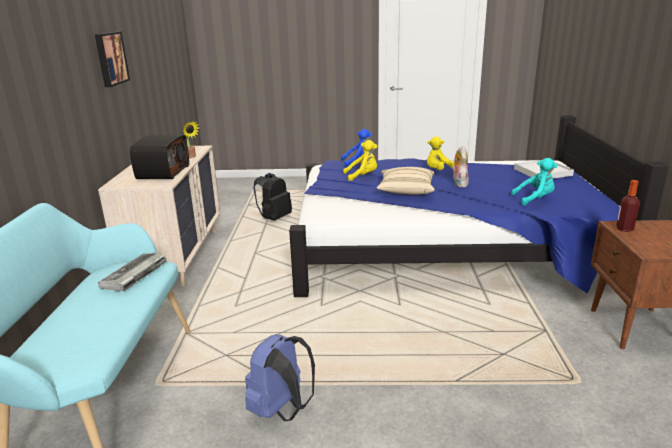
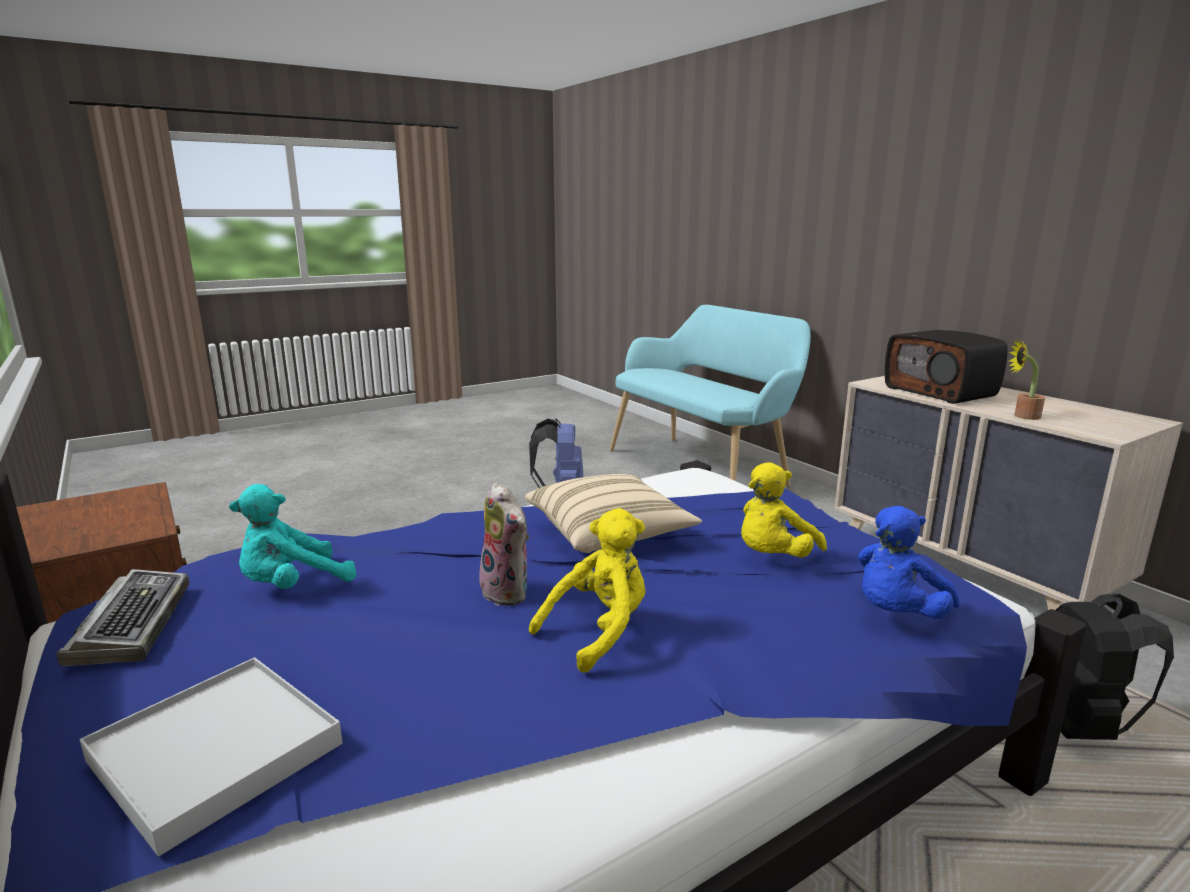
camera: 145 degrees right, 5 degrees down
(110, 58) = (1086, 203): picture -> none
(134, 276) = (721, 394): keyboard -> keyboard (132, 624)
(624, 229) = (139, 524): bottle -> none

